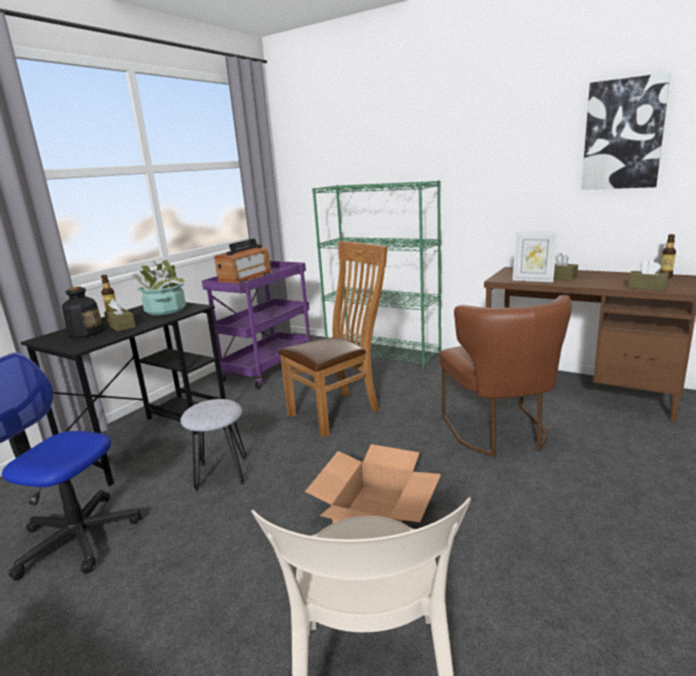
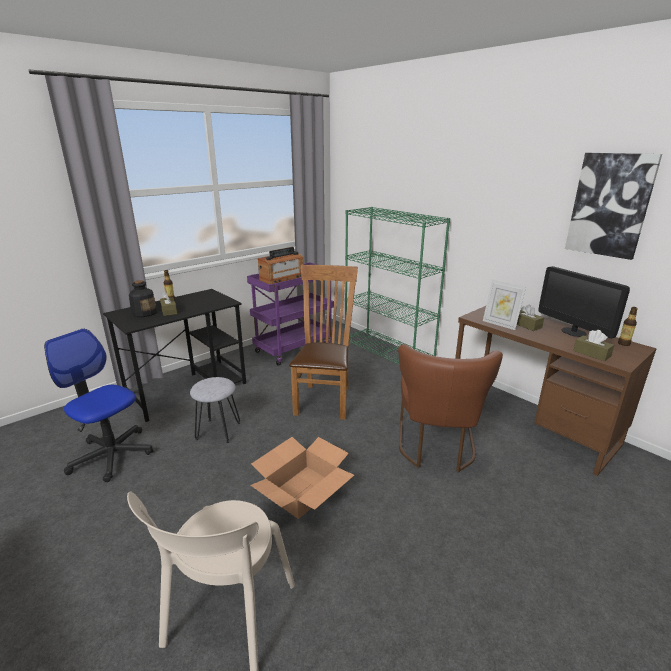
camera: 15 degrees right, 5 degrees up
(165, 310) = (206, 301): potted plant -> none
(339, 411) = (325, 399): brown chair -> brown chair turned 60 degrees counterclockwise
(610, 275) = (573, 332): none -> monitor

